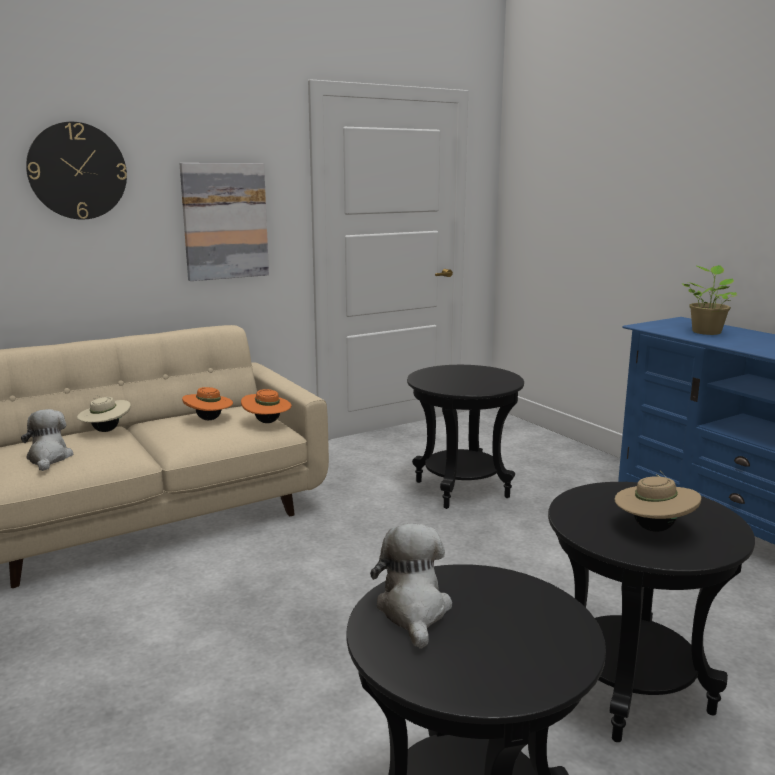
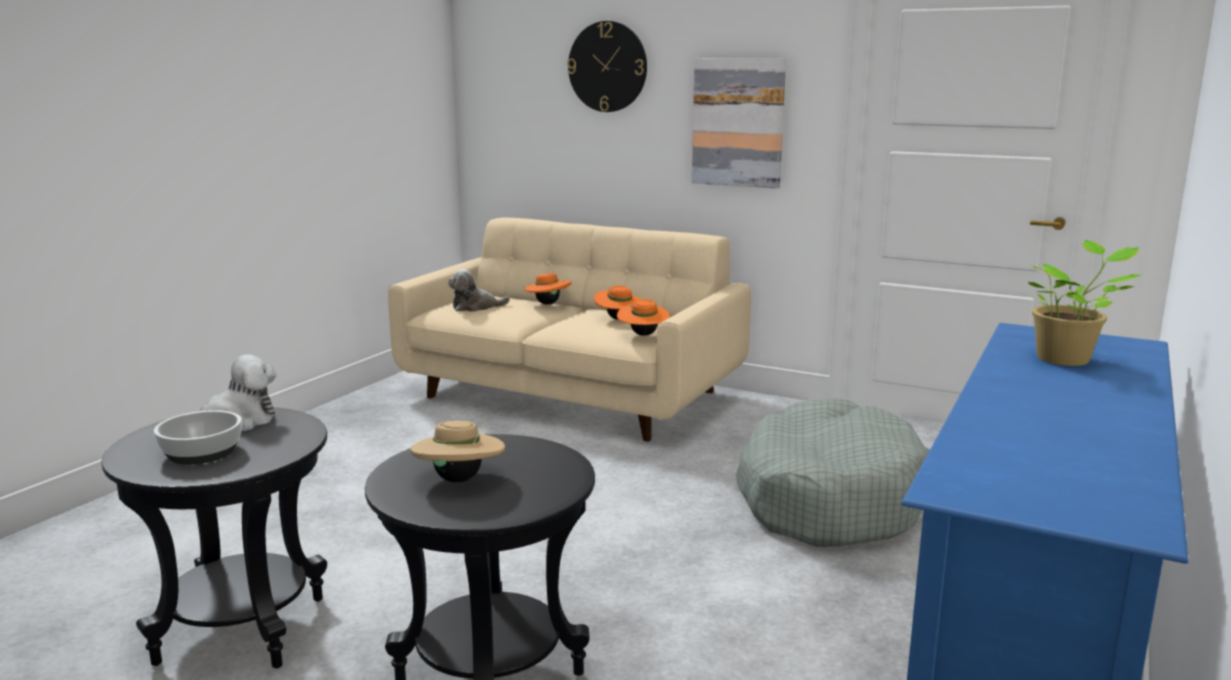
camera: 60 degrees right, 0 degrees up
(48, 458) = (475, 307): plush toy -> plush toy turned 150 degrees counterclockwise
(106, 430) = (548, 303): beige hat -> orange hat
(462, 489) = (828, 498): black side table -> grey dog bed
(503, 641) = (201, 452): none -> bowl

